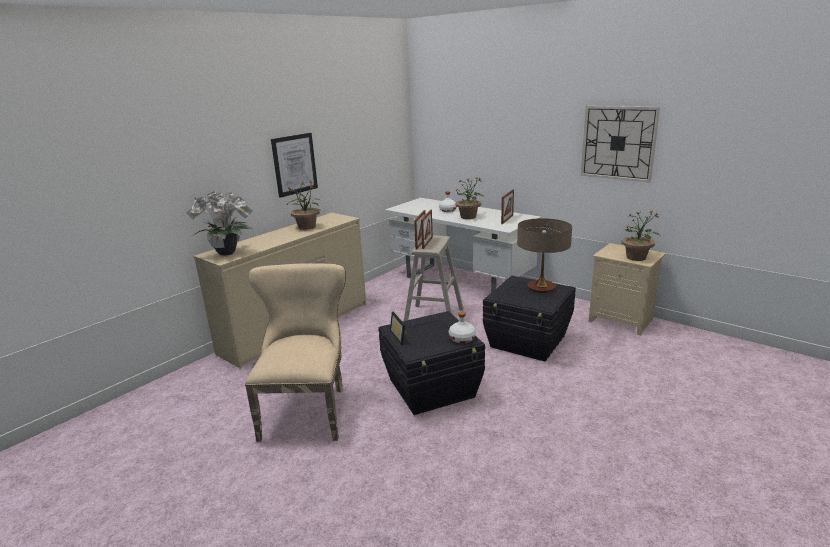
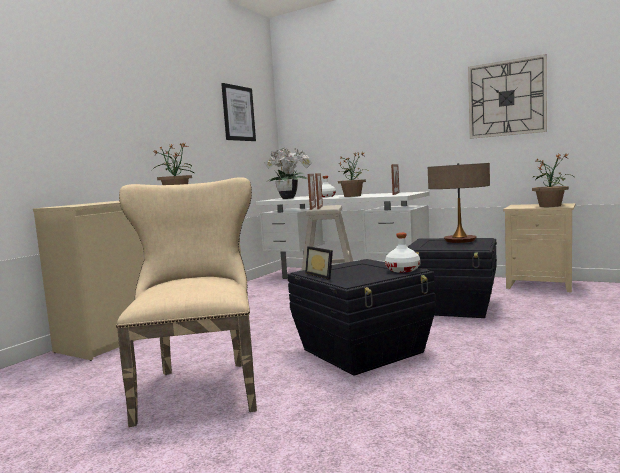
camera: 10 degrees left, 15 degrees down
(228, 253) = (81, 204): potted plant -> potted plant (289, 198)
(294, 164) = (160, 129): picture -> picture (238, 113)

